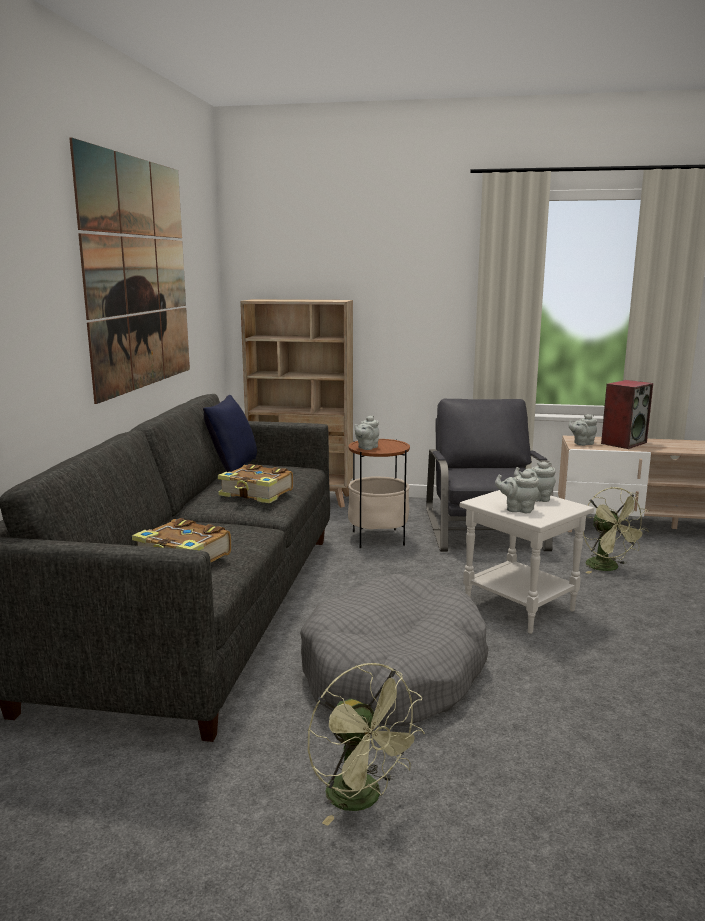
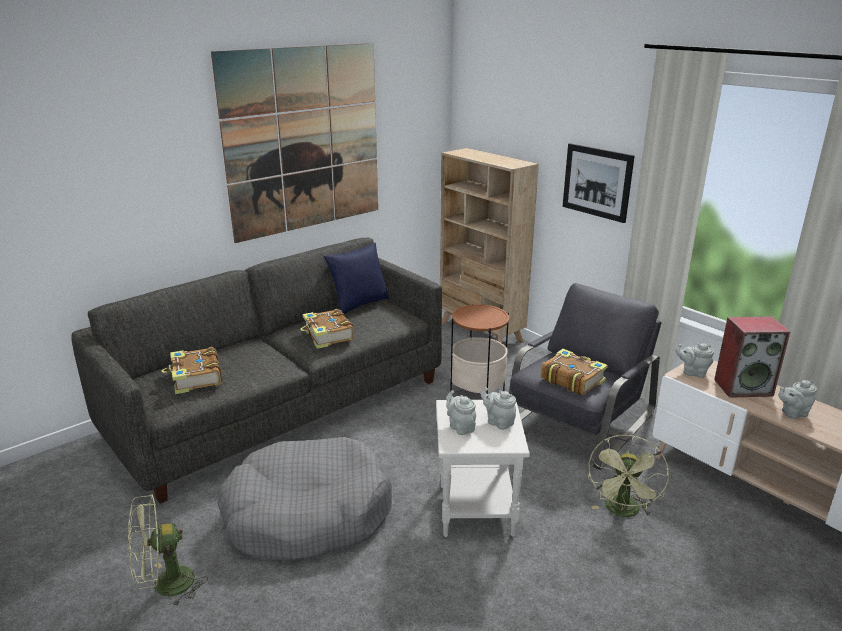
camera: 40 degrees right, 10 degrees up
(363, 799) = (165, 586): green fan -> green fan turned 60 degrees clockwise
(366, 448) = (465, 315): grey teapot -> grey teapot (792, 413)
(422, 307) = (597, 182): none -> picture
(502, 475) = (572, 379): none -> book

